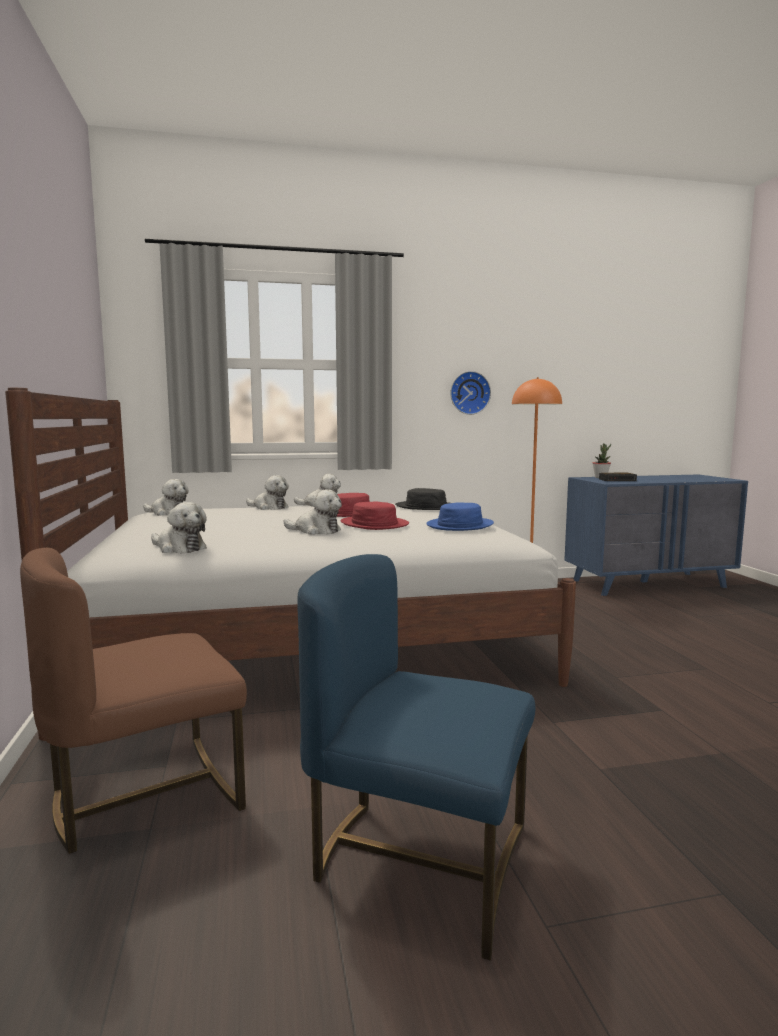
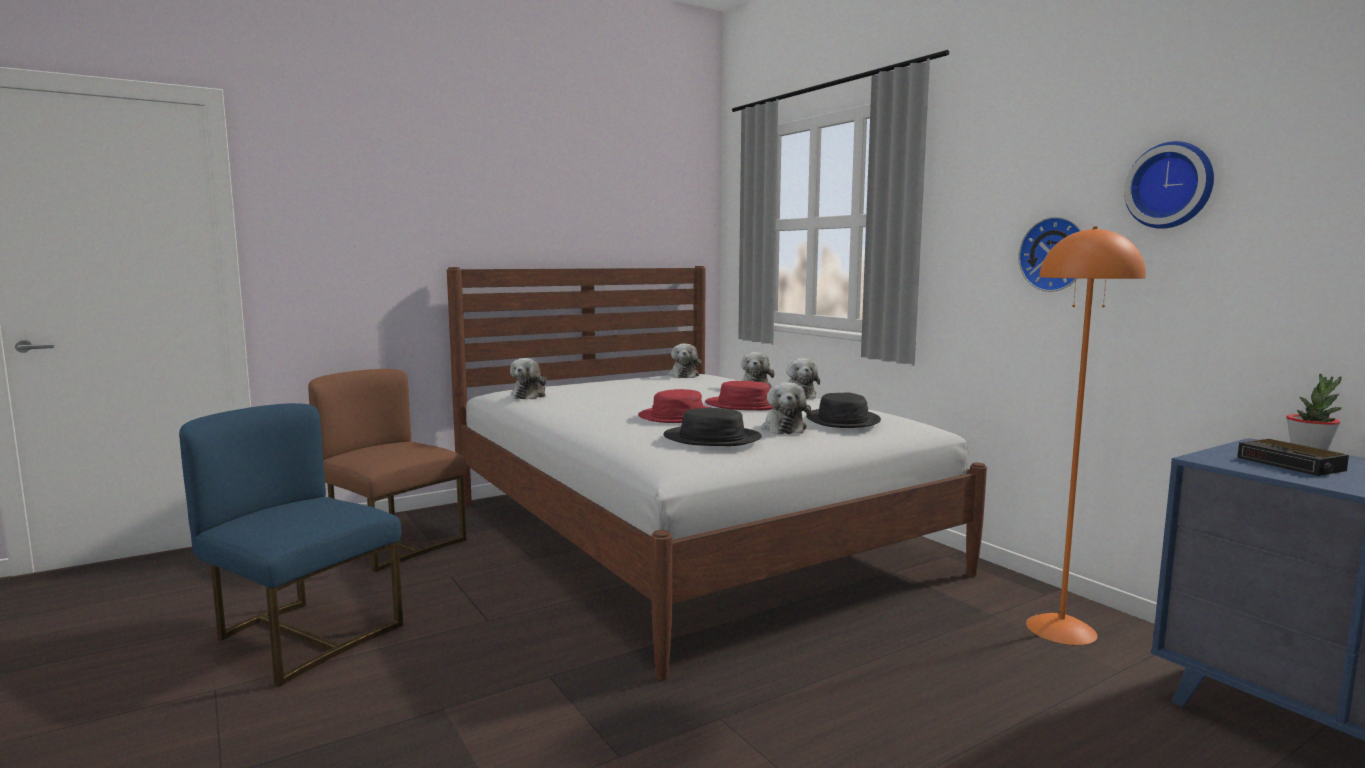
camera: 70 degrees right, 0 degrees up
(316, 531) = (623, 408): plush toy -> plush toy (783, 428)
(419, 861) = (302, 636): blue chair -> blue chair turned 60 degrees counterclockwise
(460, 525) = (712, 438): blue hat -> black hat
(526, 359) = (1171, 185): none -> wall clock

